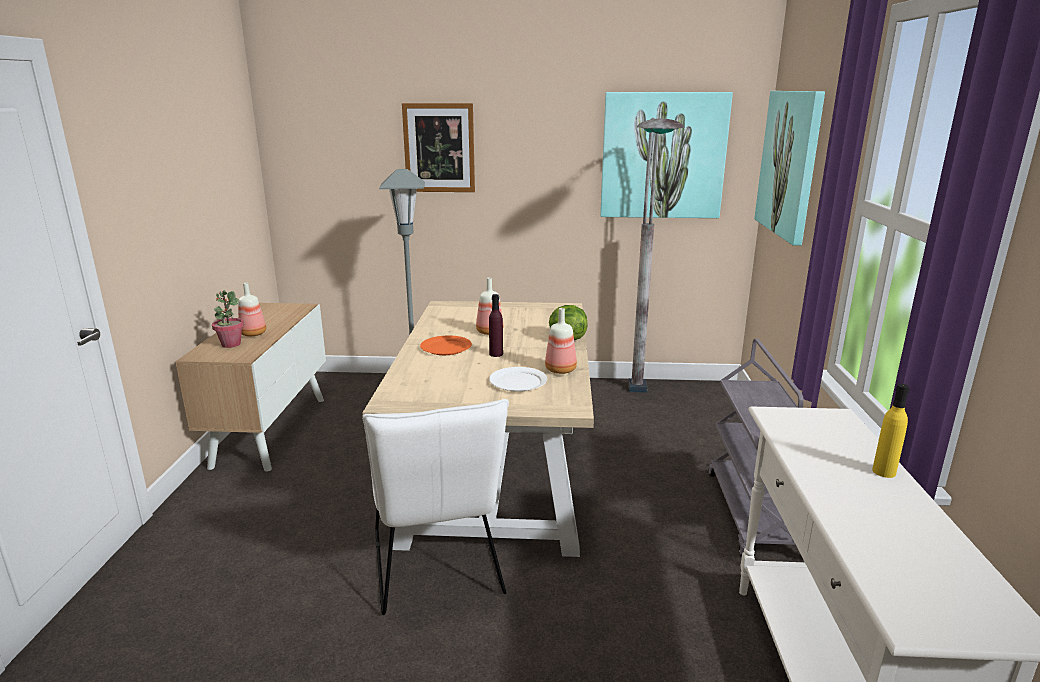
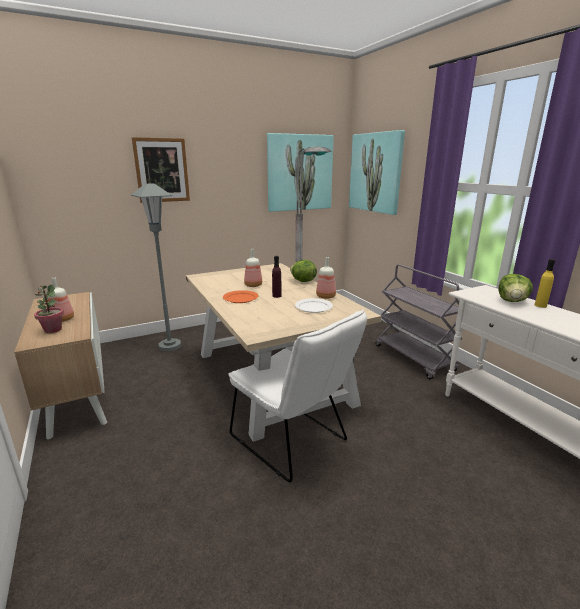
camera: 30 degrees left, 0 degrees up
(839, 450) = (512, 301): none -> lettuce

